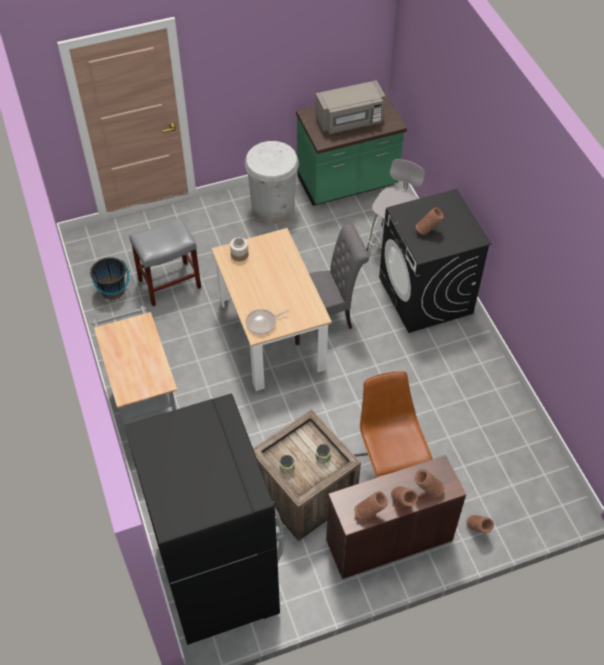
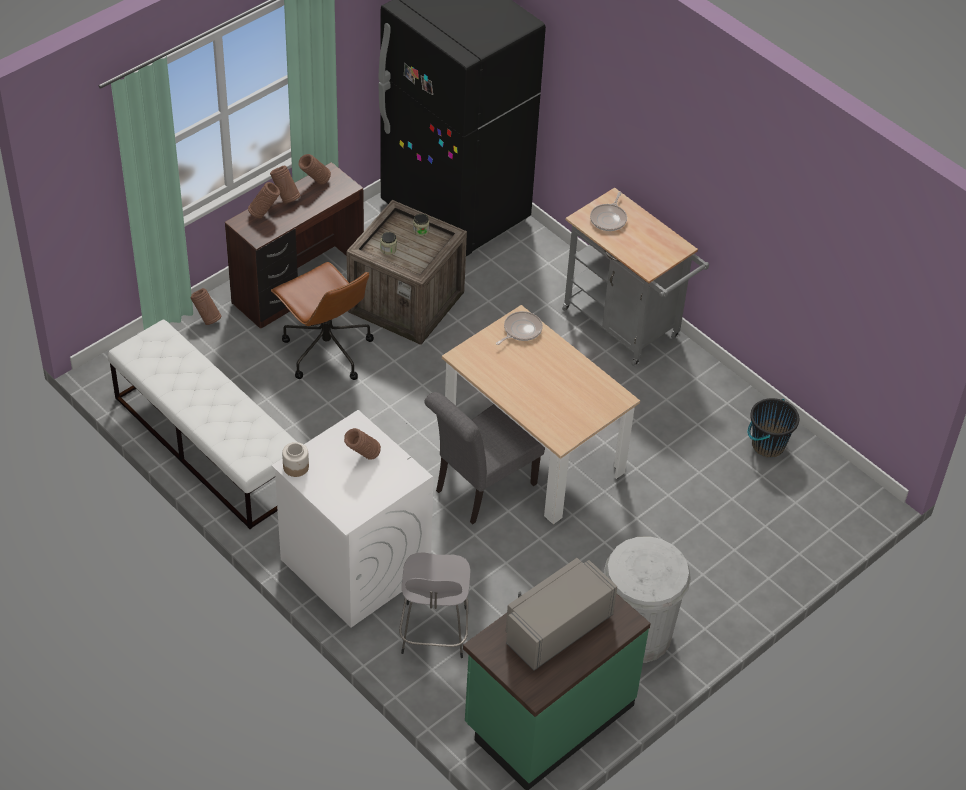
camera: 155 degrees right, 5 degrees down
(142, 376) = (609, 219): none -> frying pan
(169, 284) = (704, 475): grey stool -> none
(239, 255) = (599, 401): jar -> jar (296, 467)
(426, 296) = (354, 565): black washing machine -> white washing machine
(503, 412) = (207, 444): none -> white bench

